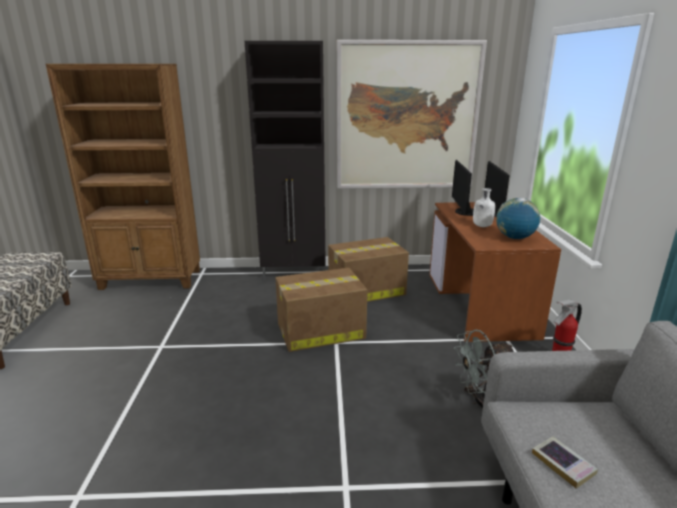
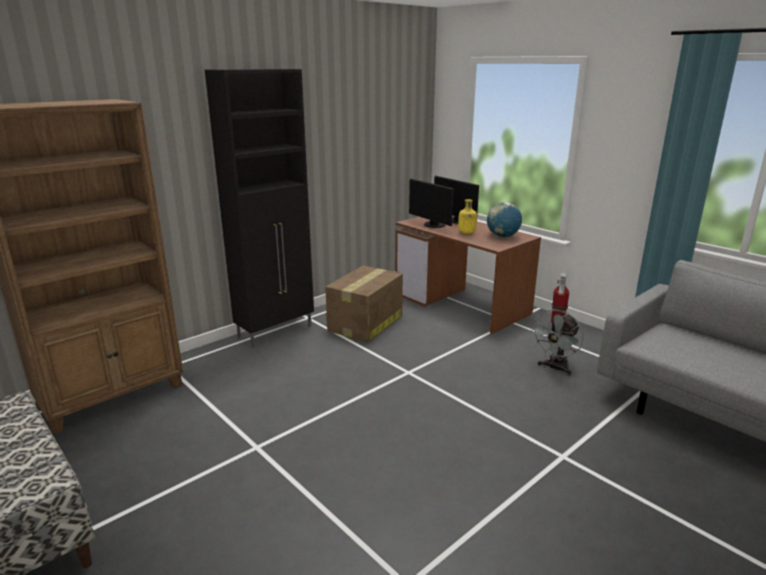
camera: 40 degrees left, 0 degrees up
(319, 331) = (381, 369): cardboard box -> none
(406, 117) = (354, 142): picture -> none
(482, 226) = (466, 233): white bottle -> yellow bottle
(563, 464) = (696, 360): book -> none

